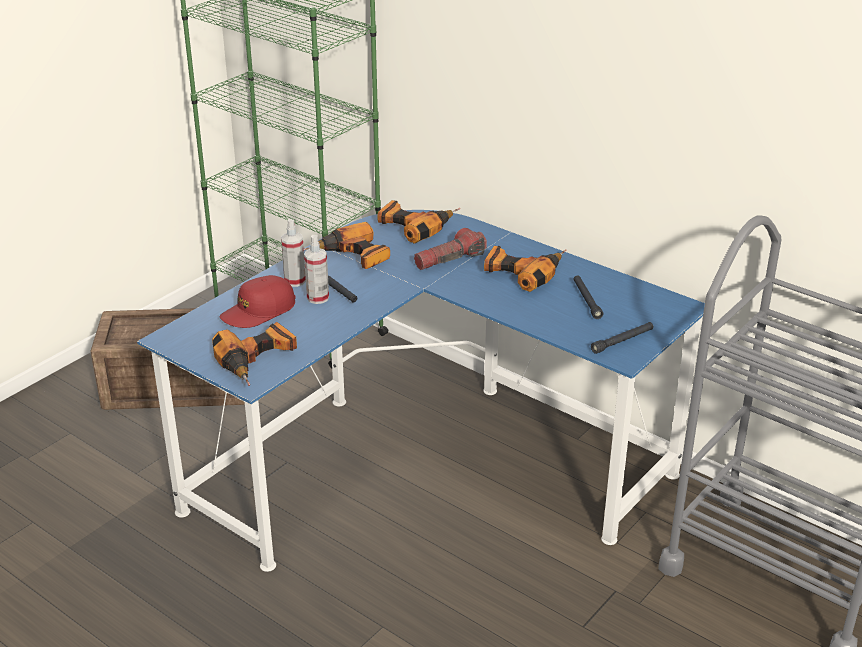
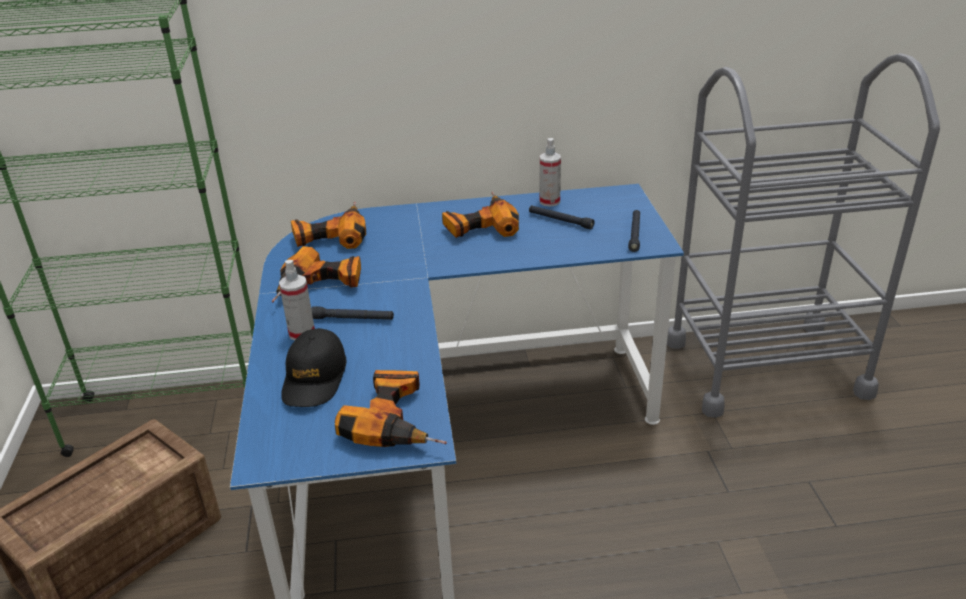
camera: 45 degrees left, 0 degrees up
(258, 311) = (314, 378): red cap -> black cap
(318, 298) = (350, 335): spray bottle -> spray bottle (549, 201)
(450, 260) = (408, 245): flashlight -> none

